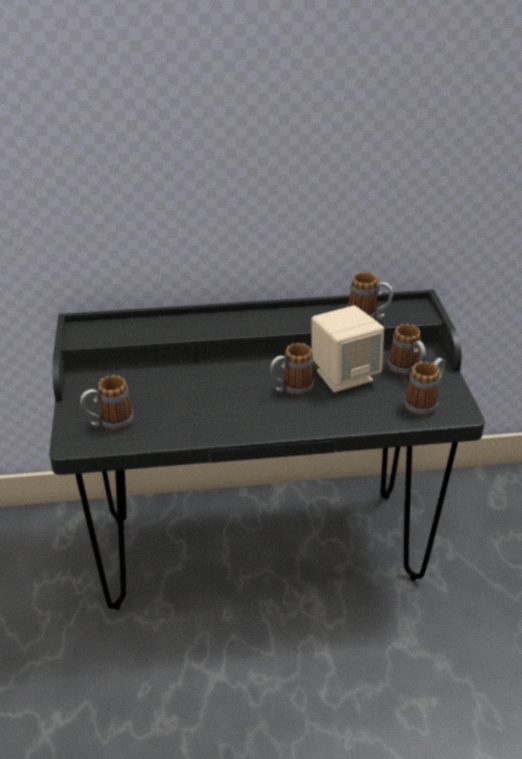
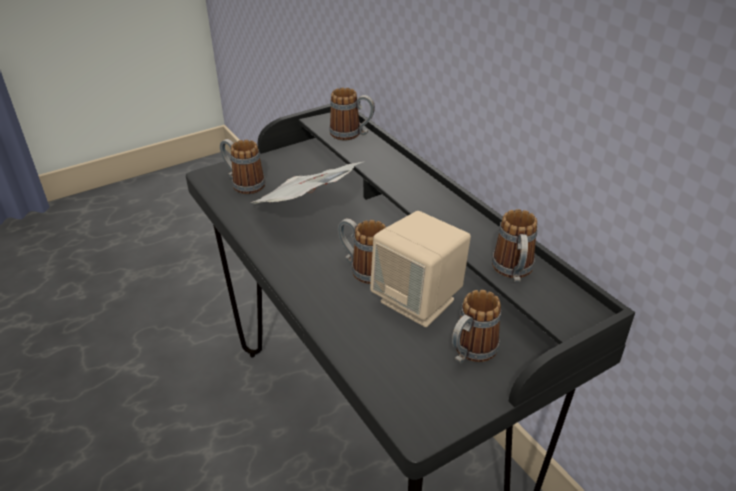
camera: 65 degrees right, 0 degrees up
(184, 395) = (308, 208): none -> newspaper
(424, 403) = (415, 386): mug -> mug (352, 134)

